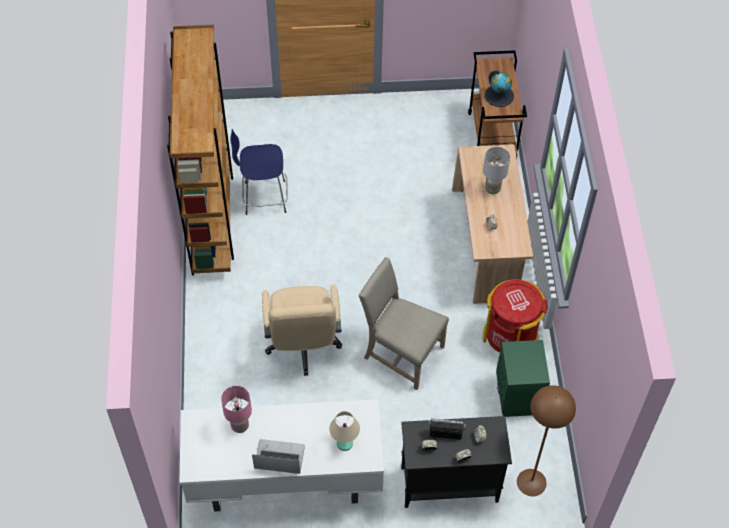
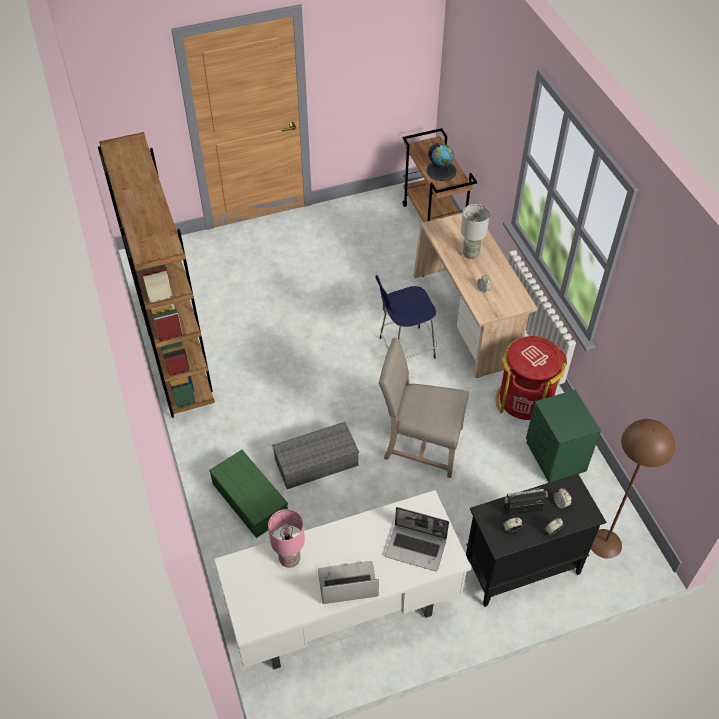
camera: 15 degrees left, 5 degrees down
(236, 365) = (248, 499): none -> green storage box
(263, 197) = (225, 324): blue stool -> blue stool (405, 348)
(303, 347) = (315, 463): beige office chair -> grey storage box
(345, 443) = (416, 547): beige table lamp -> laptop

